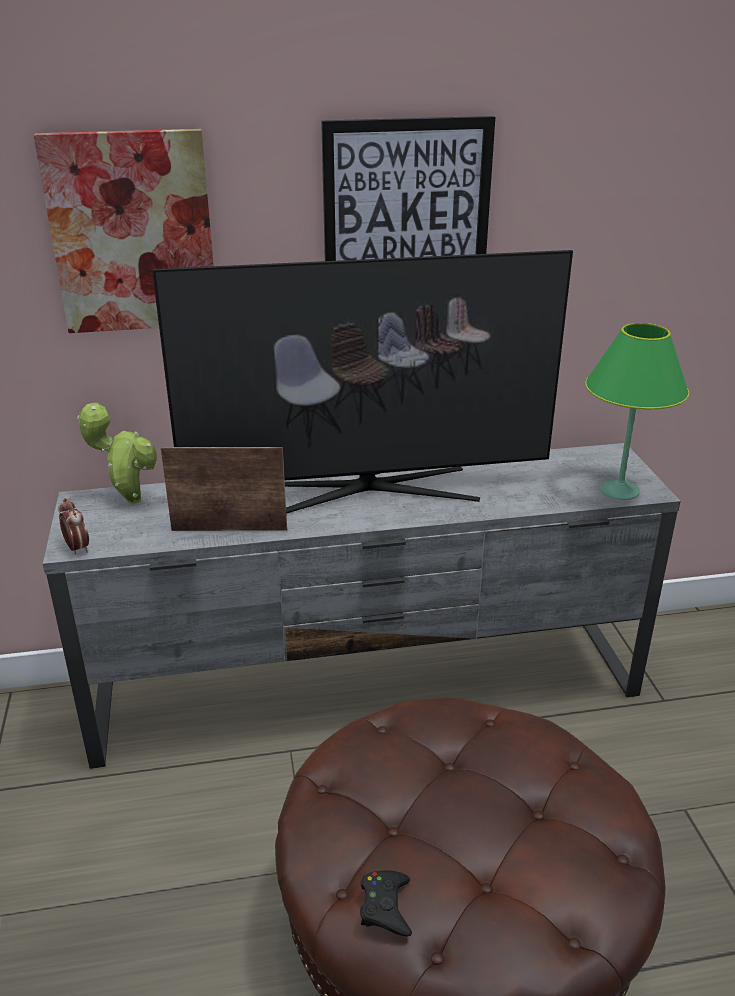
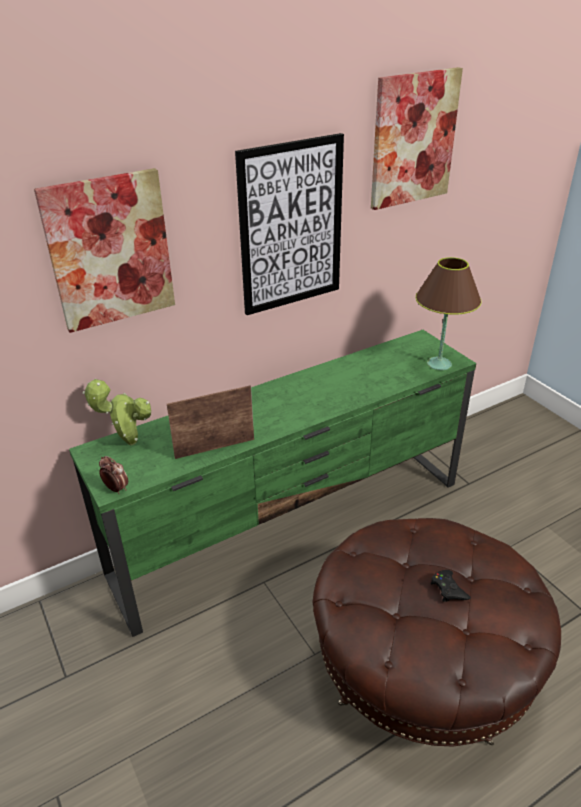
camera: 20 degrees left, 5 degrees up
(367, 492) = (288, 399): television -> none
(369, 690) = (293, 526): grey tv stand -> green tv stand
(385, 907) = (423, 663): black game controller -> black game controller (448, 589)
(619, 141) = (413, 139): none -> picture
(619, 491) = (439, 364): green table lamp -> brown table lamp

